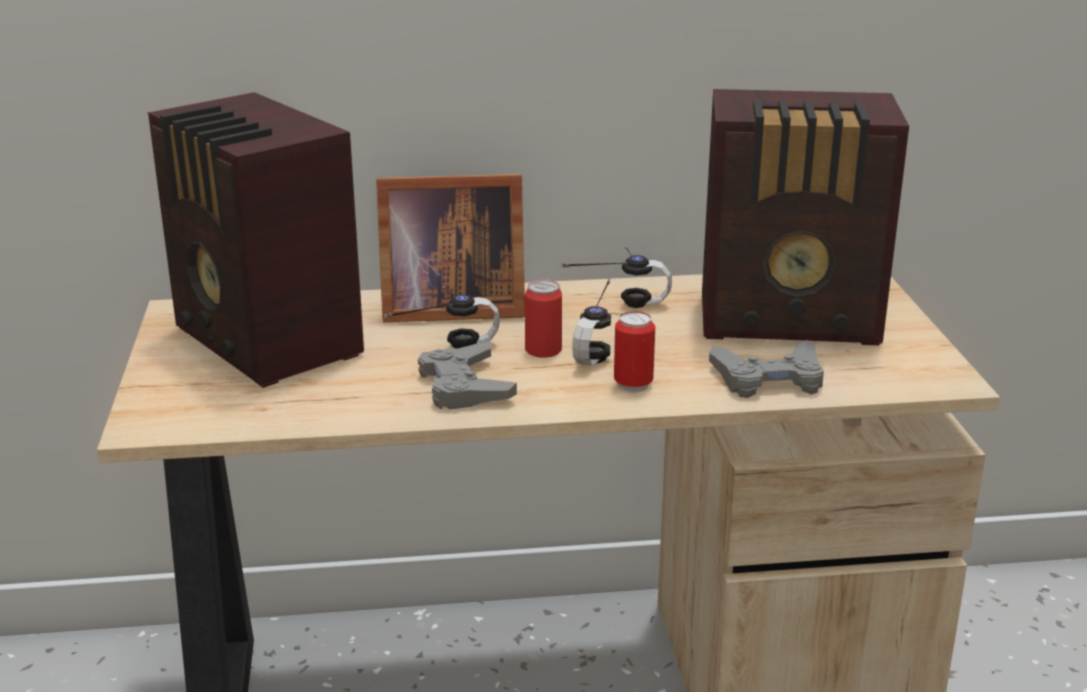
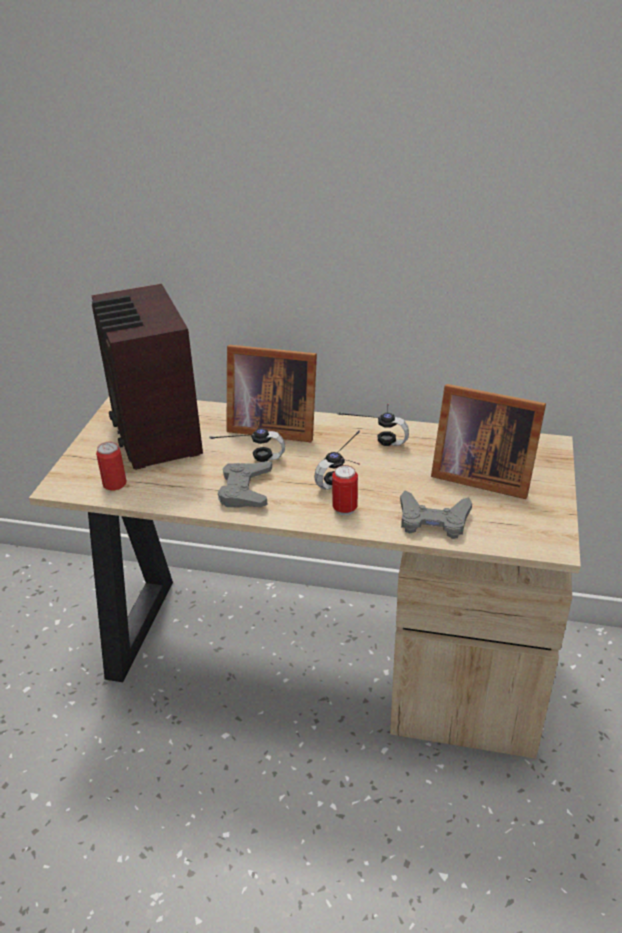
camera: 20 degrees right, 10 degrees up
(543, 350) = (307, 470): can -> can (114, 484)
(792, 321) = (479, 475): radio -> picture frame

